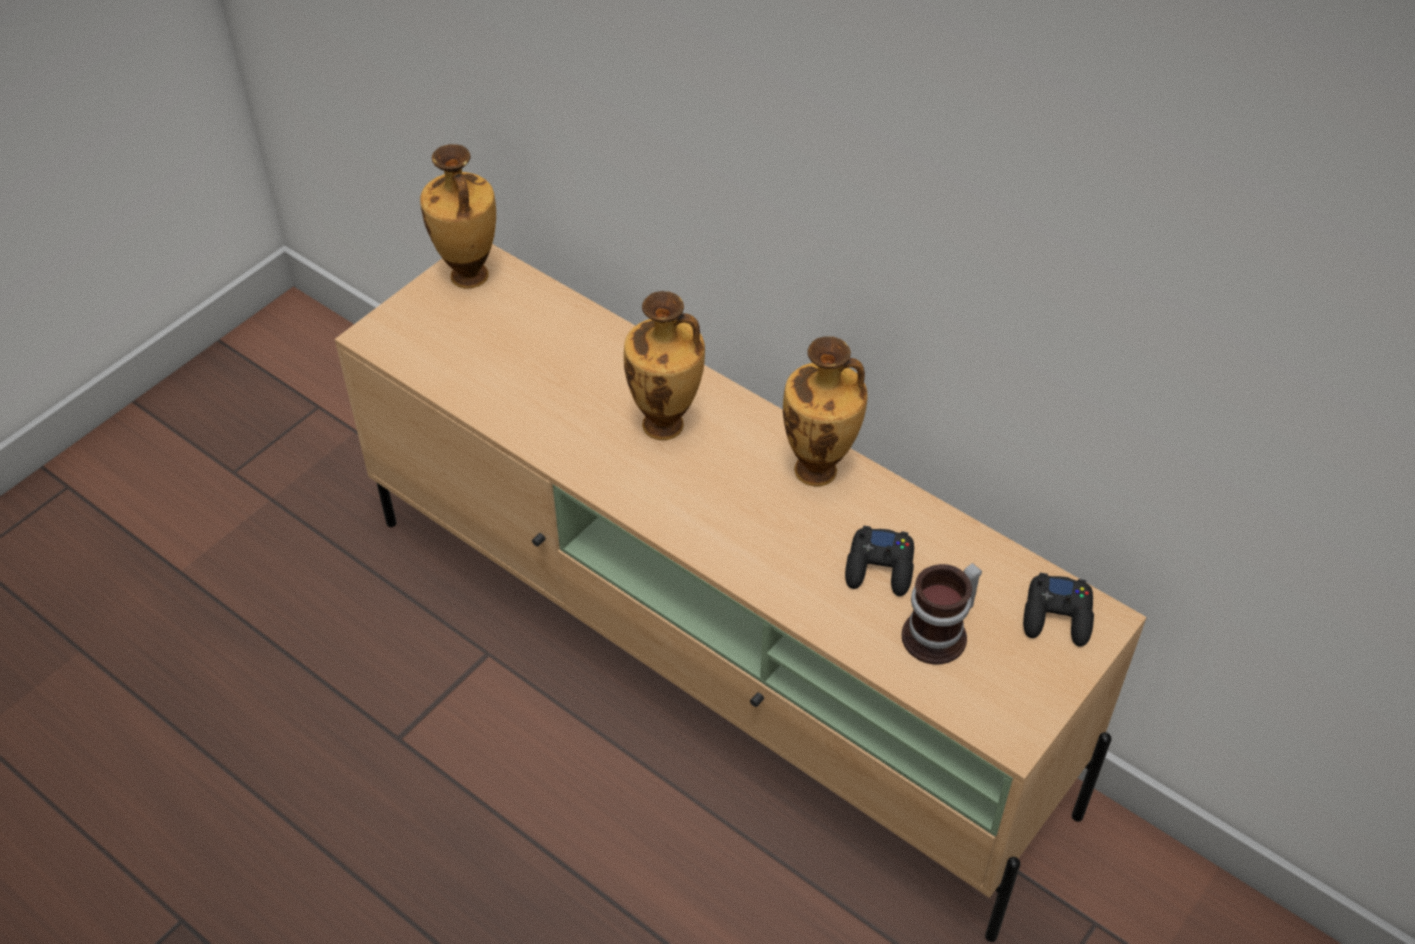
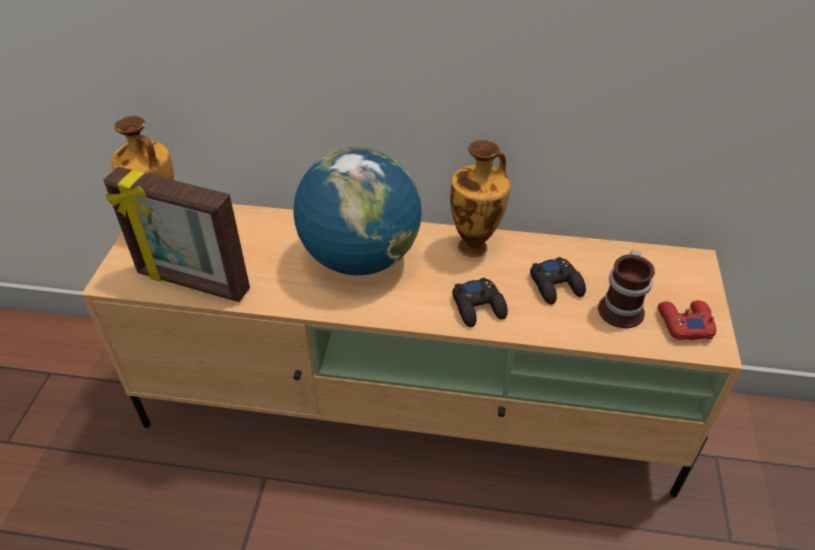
camera: 30 degrees left, 5 degrees down
(456, 375) = (192, 283): none -> picture frame
(666, 426) = (360, 258): vase -> globe
(1002, 690) = (684, 323): none -> red game controller
(1058, 616) = (673, 269): black game controller -> black game controller (479, 307)

